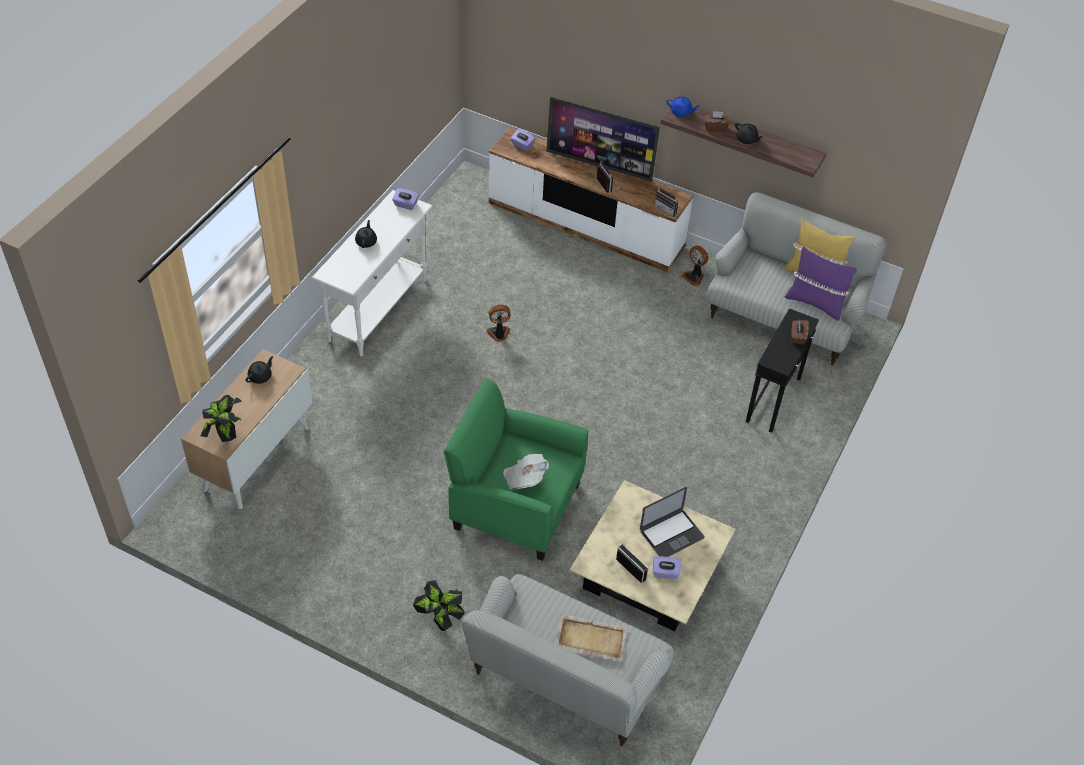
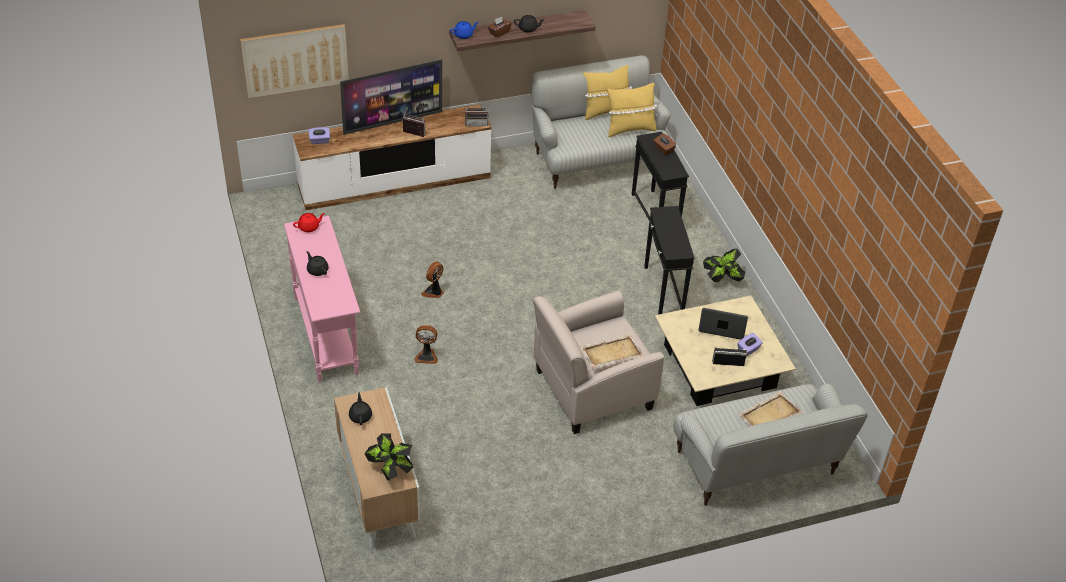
camera: 45 degrees left, 5 degrees down
(378, 310) = (326, 335): white console table -> pink console table
(405, 205) = (309, 227): purple tissue box -> red teapot
(440, 617) = (639, 492): potted plant -> potted plant (722, 281)
(515, 505) = (591, 390): green armchair -> beige armchair
(523, 56) = (295, 60): none -> picture
(524, 478) = (611, 353): newspaper -> beige tray
(671, 534) = (722, 325): laptop -> laptop turned 90 degrees counterclockwise
(688, 471) = (663, 291): none -> black side table
(694, 277) = (510, 170): fan -> fan (426, 356)
(815, 303) = (629, 129): purple pillow -> yellow pillow

